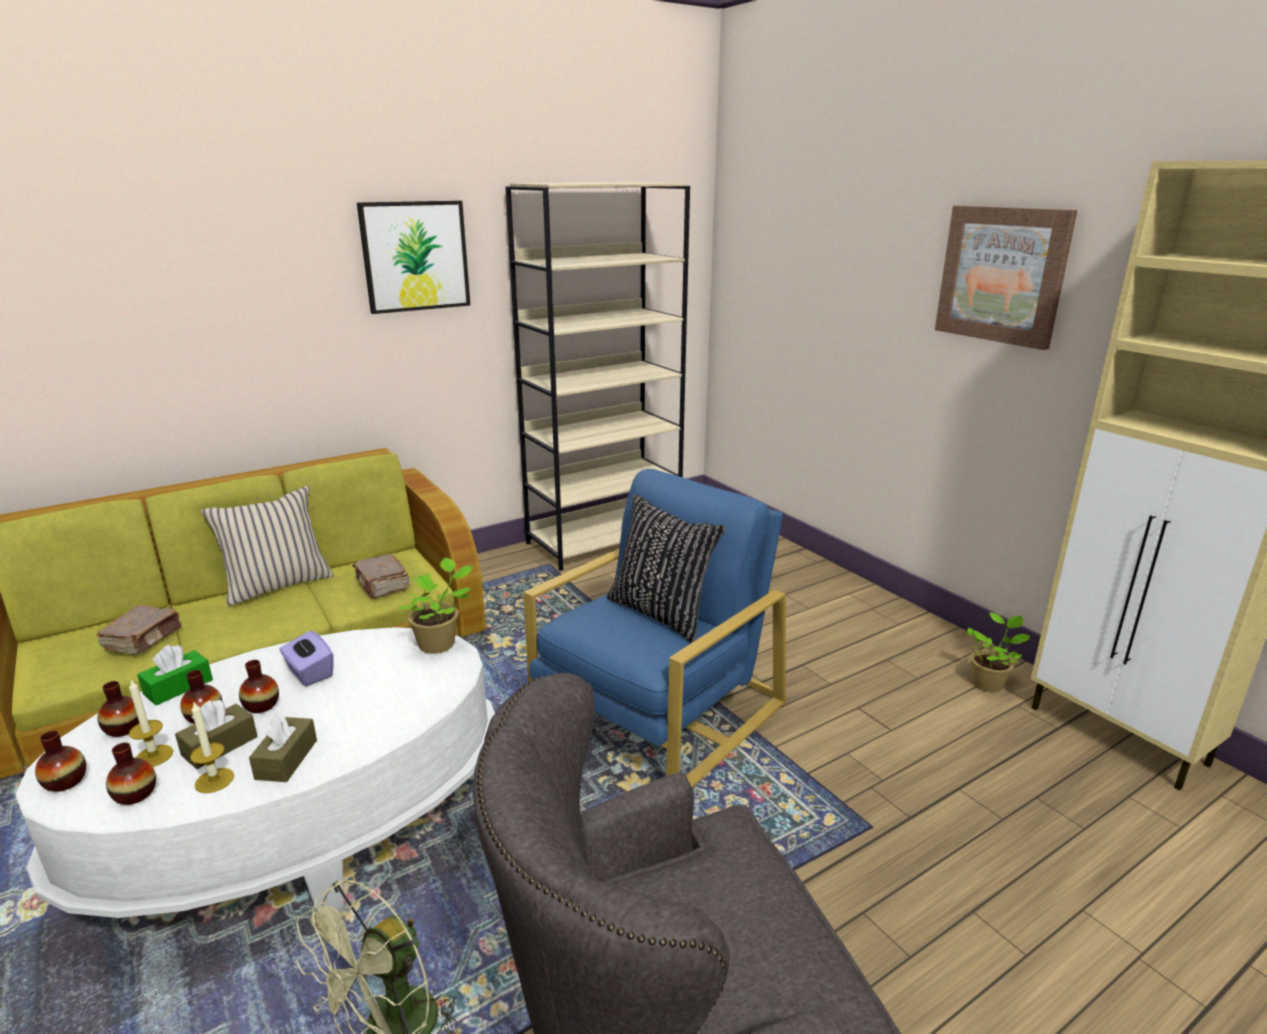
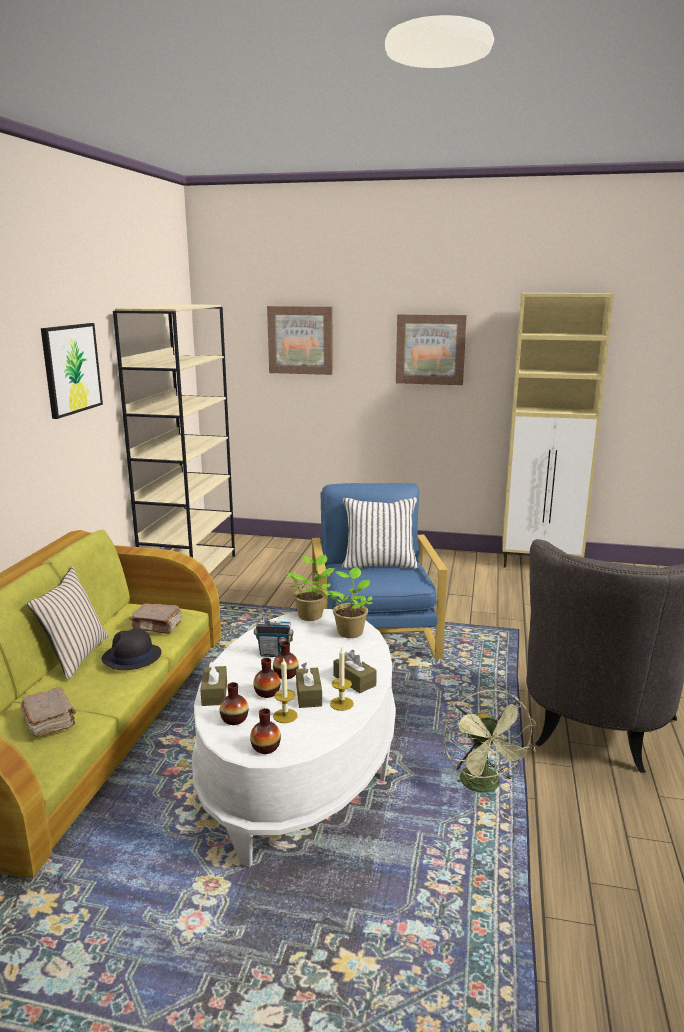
camera: 45 degrees left, 5 degrees down
(135, 794) = (317, 728): vase -> none
(178, 687) = (214, 693): green tissue box -> brown tissue box
(301, 608) = (131, 657): none -> black hat
(309, 672) = (274, 654): purple tissue box -> radio
(661, 613) = (379, 564): black pillow -> white pillow
(822, 244) = (300, 340): none -> picture
(988, 683) = (477, 565): potted plant -> potted plant (350, 631)

